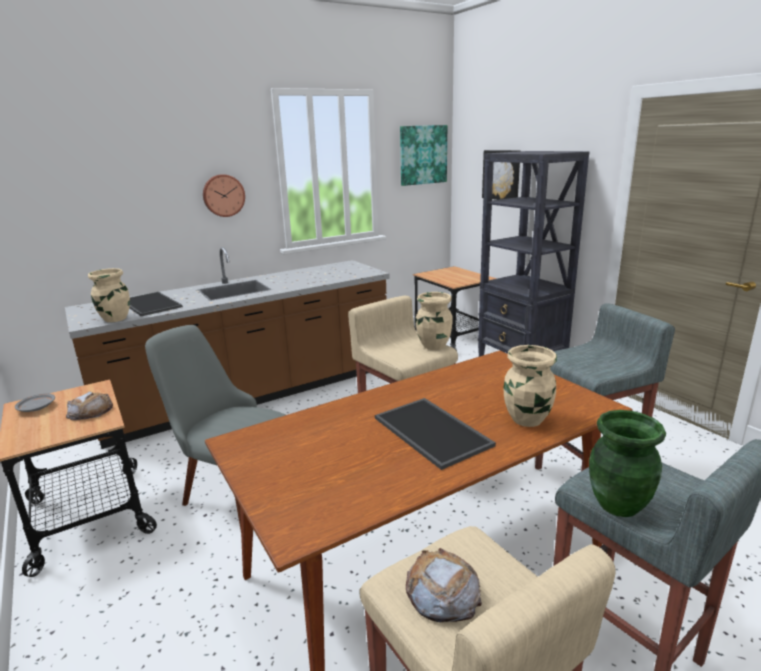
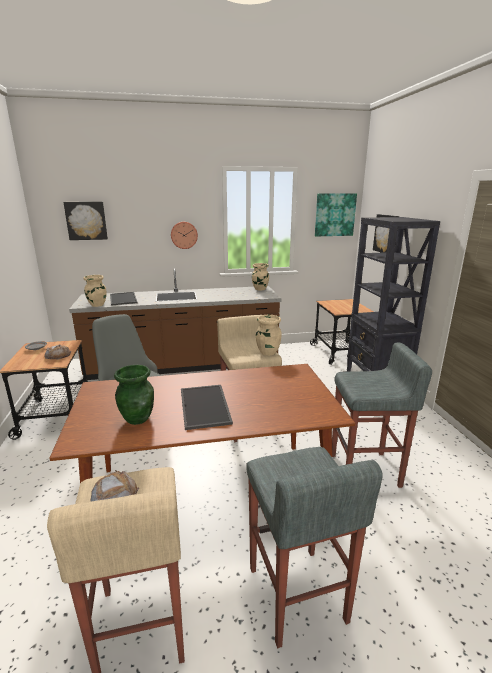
camera: 20 degrees right, 0 degrees up
(57, 181) = (86, 220): none -> picture
(527, 419) = (272, 413): beige vase -> beige vase (260, 289)
(618, 504) = (272, 481): green vase -> green vase (138, 418)

